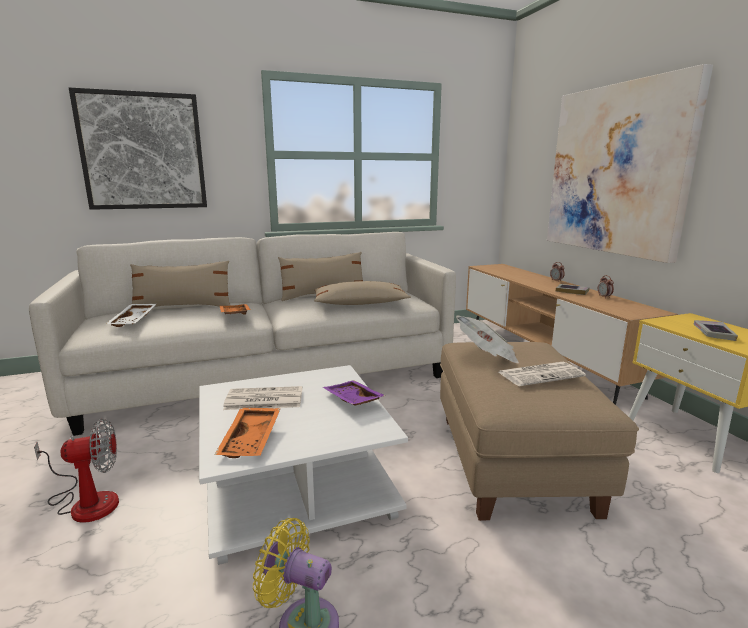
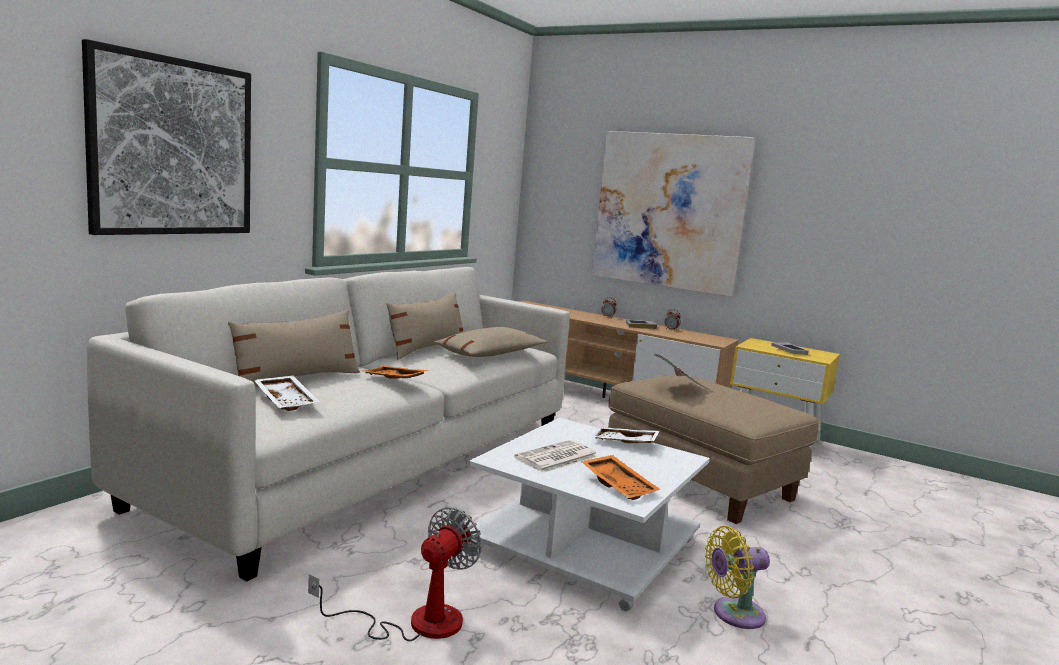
camera: 40 degrees left, 5 degrees down
(351, 400) = (624, 443): purple tray -> white tray
(541, 374) = (737, 395): newspaper -> none

